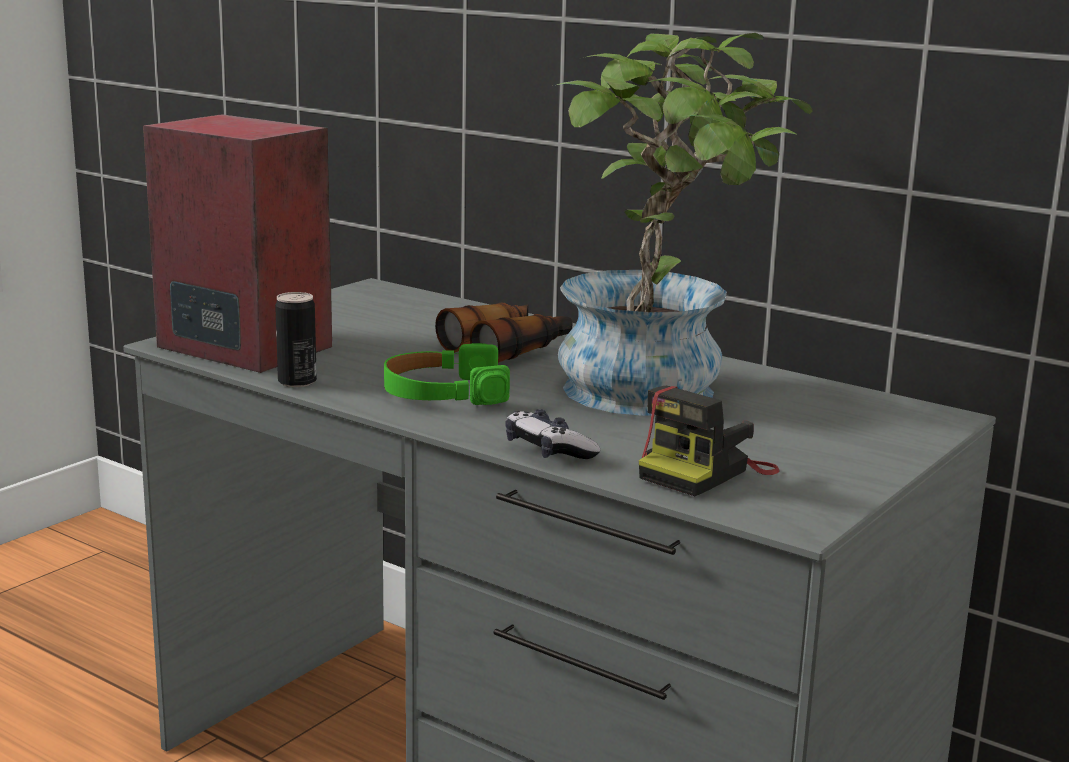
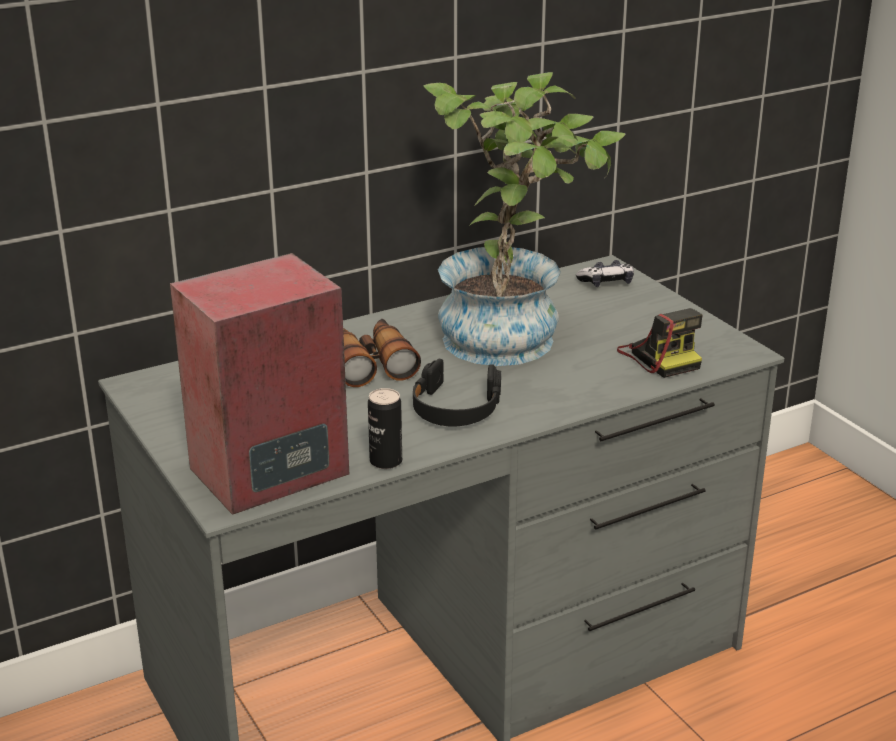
camera: 65 degrees left, 10 degrees up
(444, 392) = (455, 407): green headphones -> black headphones
(548, 450) = (596, 395): game controller -> game controller (606, 283)

